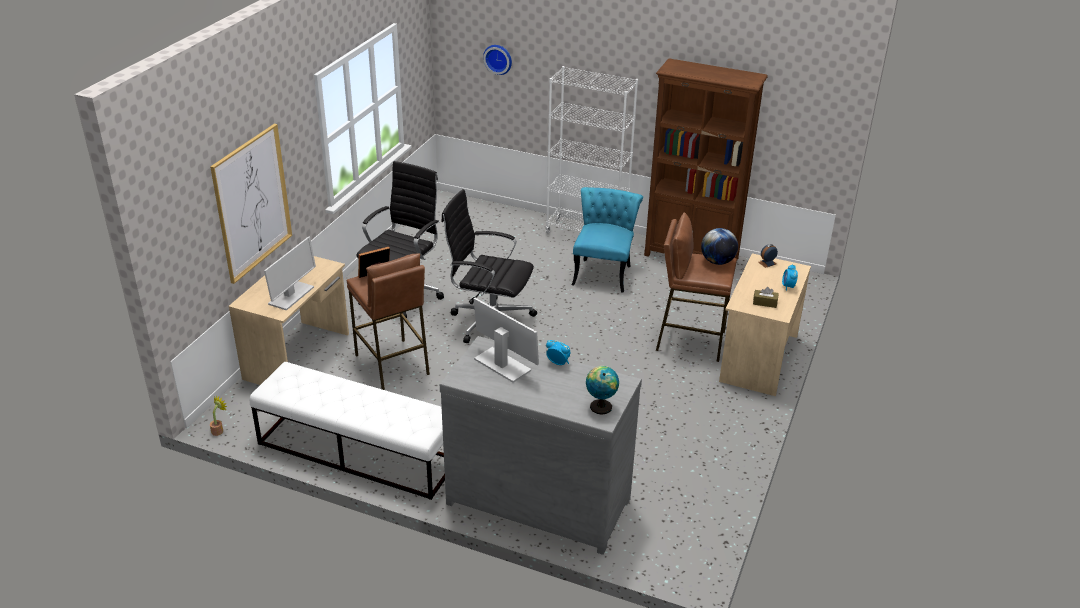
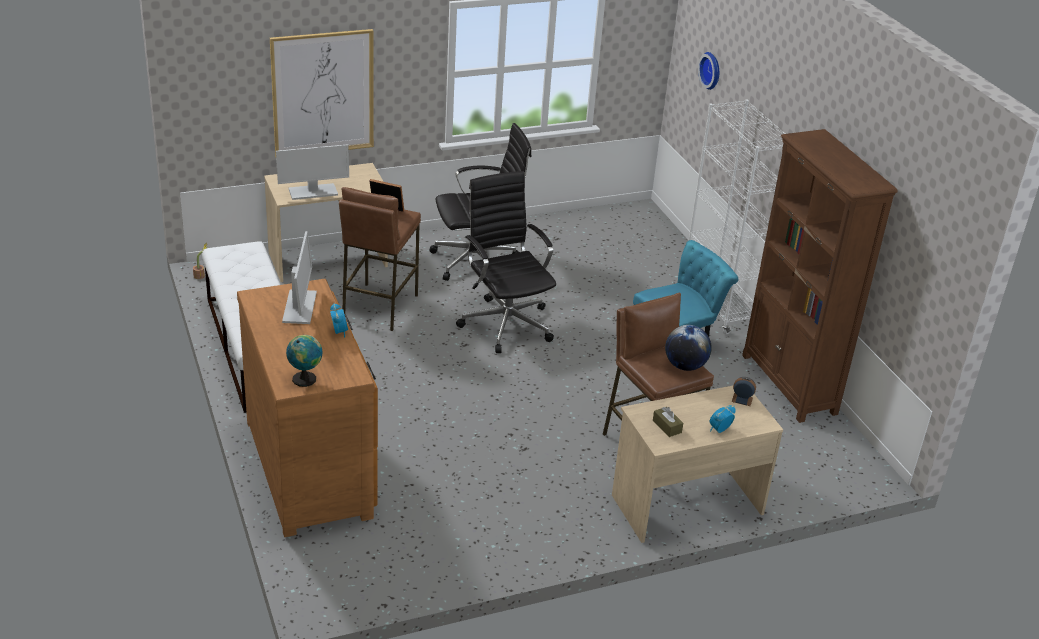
camera: 45 degrees right, 0 degrees up
(539, 498) = (311, 467): grey dresser -> brown dresser

